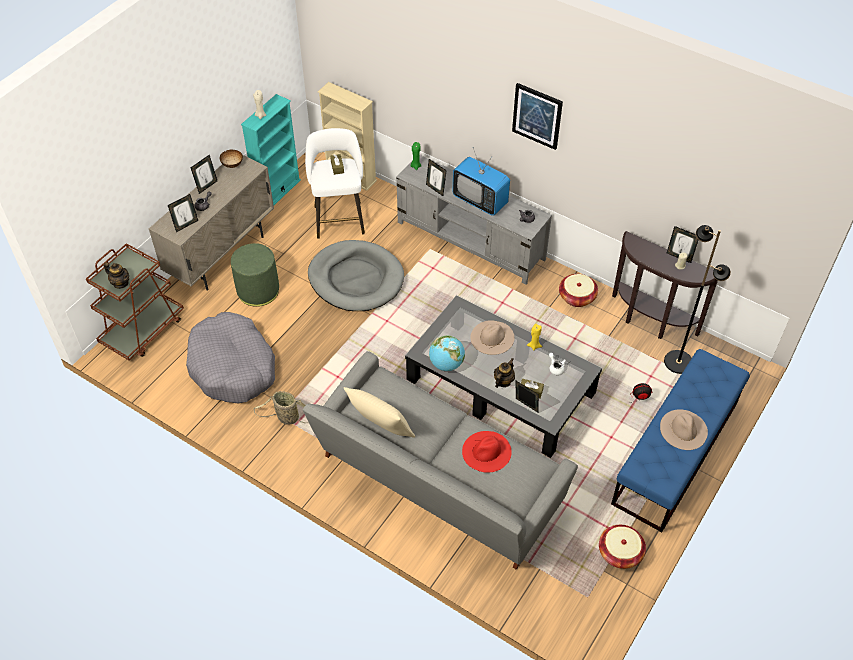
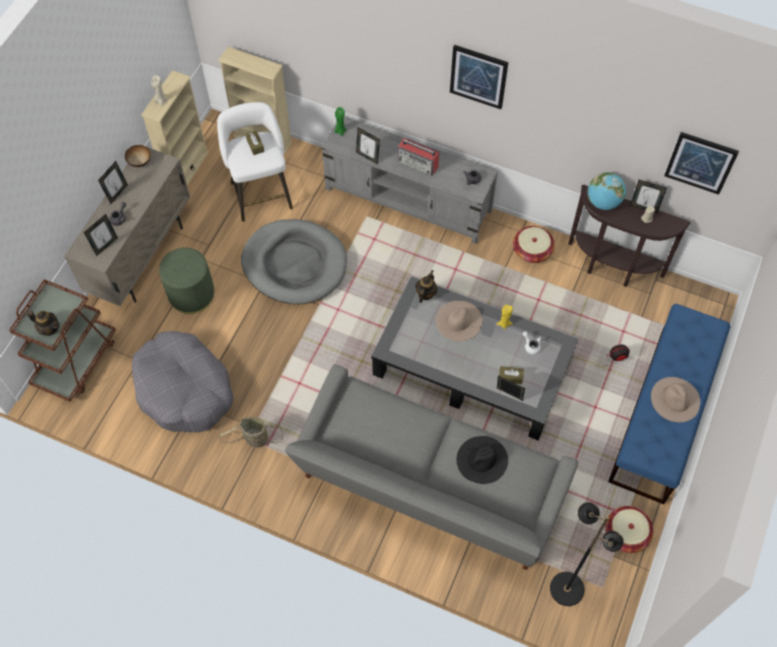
camera: 10 degrees left, 10 degrees up
(278, 191) = (186, 170): turquoise bookcase -> beige bookcase
(381, 430) = (367, 452): beige pillow -> none
(446, 364) = (417, 359): globe -> globe (603, 202)
(480, 200) = (418, 164): television -> radio
(486, 451) = (482, 460): red hat -> black hat
(503, 381) = (480, 370): teapot -> teapot (425, 294)
(678, 362) = (648, 310): black floor lamp -> black floor lamp (567, 588)
(730, 210) = (700, 162): none -> picture

